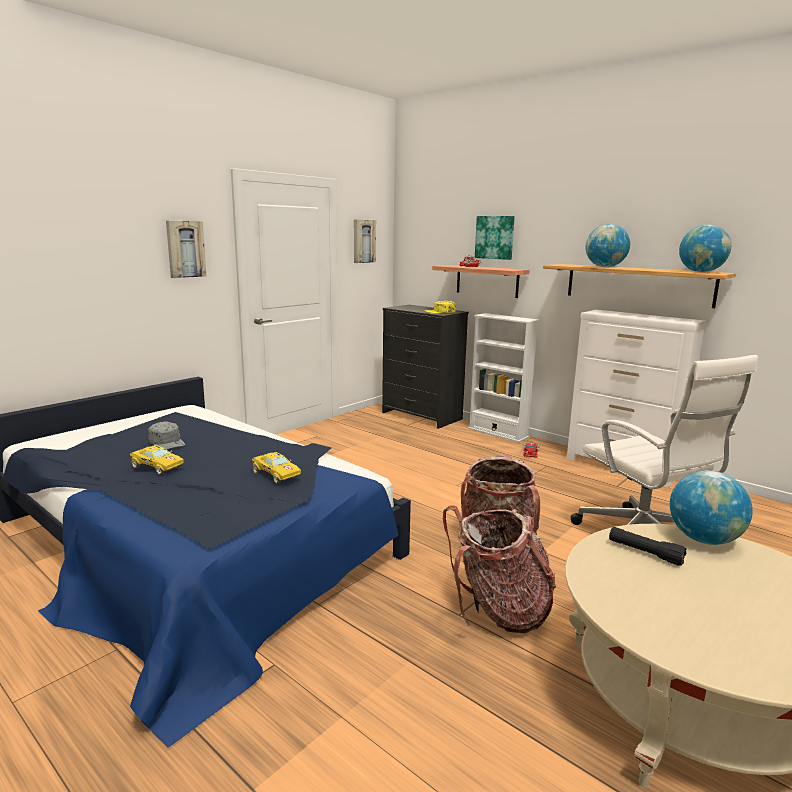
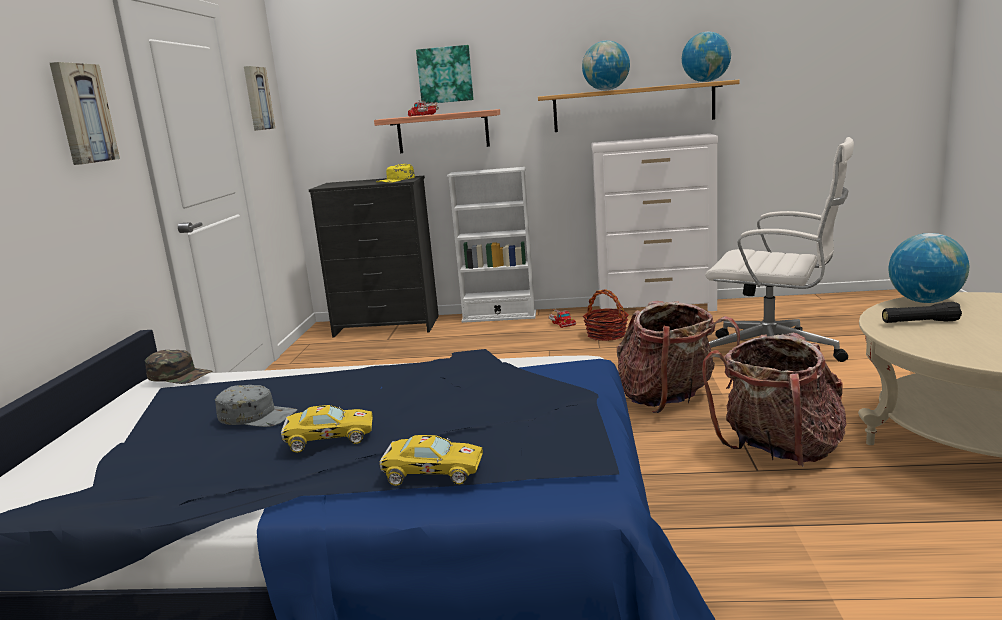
camera: 35 degrees left, 0 degrees up
(193, 408) = (180, 375): none -> green cap
(275, 473) = (500, 388): yellow toy car -> yellow toy car (429, 473)
(544, 473) = (606, 335): none -> basket

